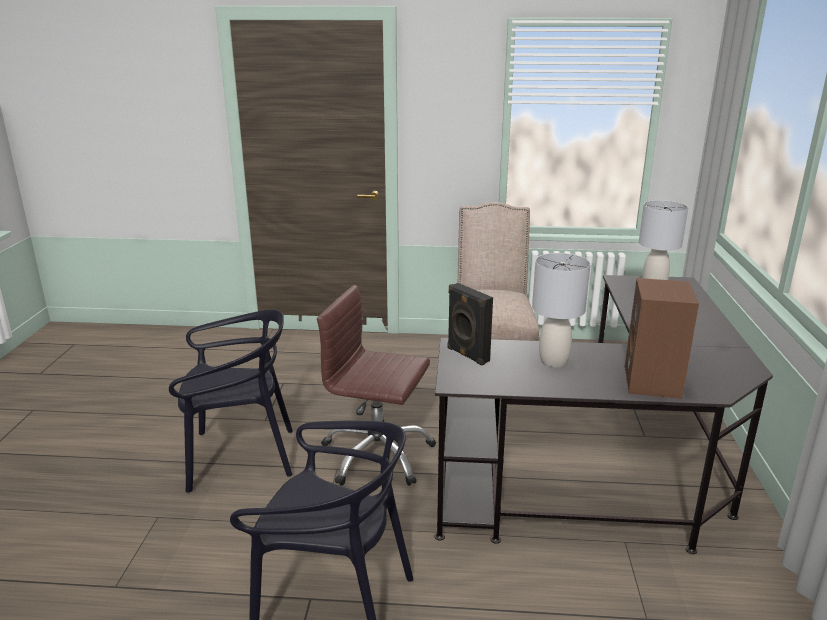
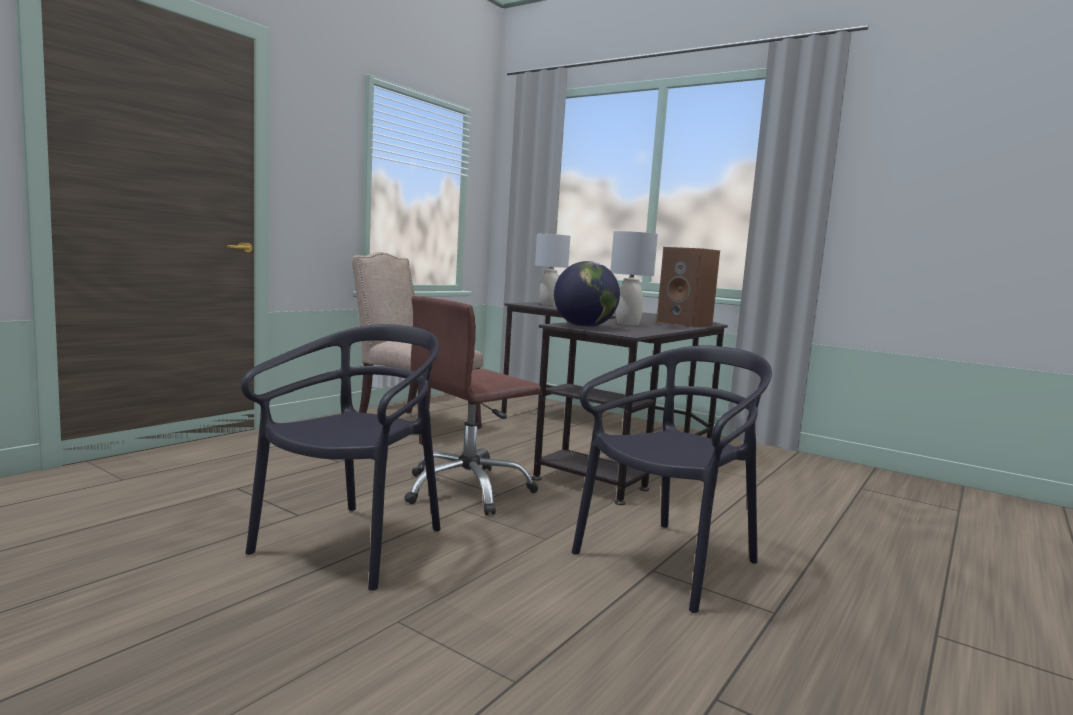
camera: 60 degrees left, 15 degrees down
(467, 355) = (584, 327): black speaker -> globe

